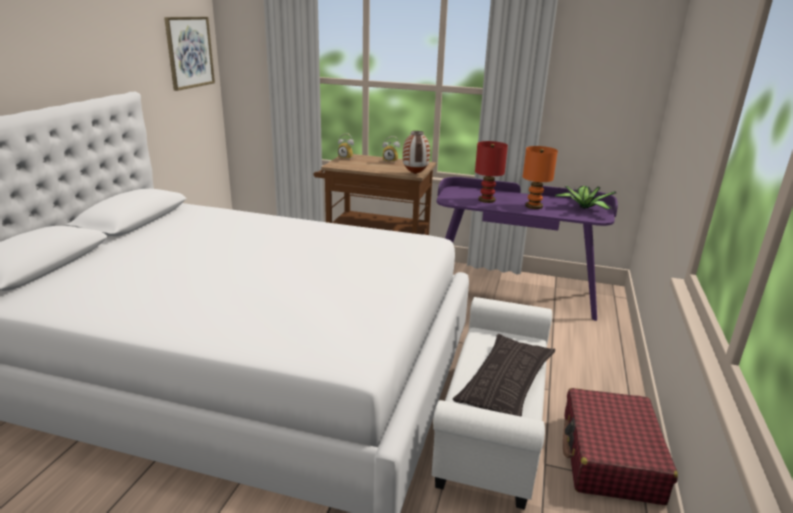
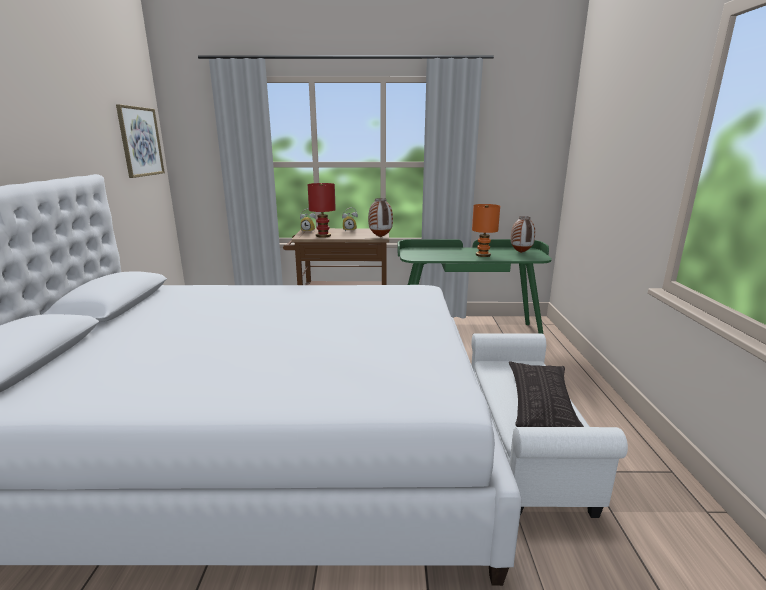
camera: 15 degrees left, 5 degrees down
(486, 200) = (442, 254): red table lamp -> red table lamp (323, 236)
(512, 292) = (467, 333): purple desk -> green desk
(583, 208) = (520, 252): potted plant -> vase
(610, 457) = (632, 453): red suitcase -> none

